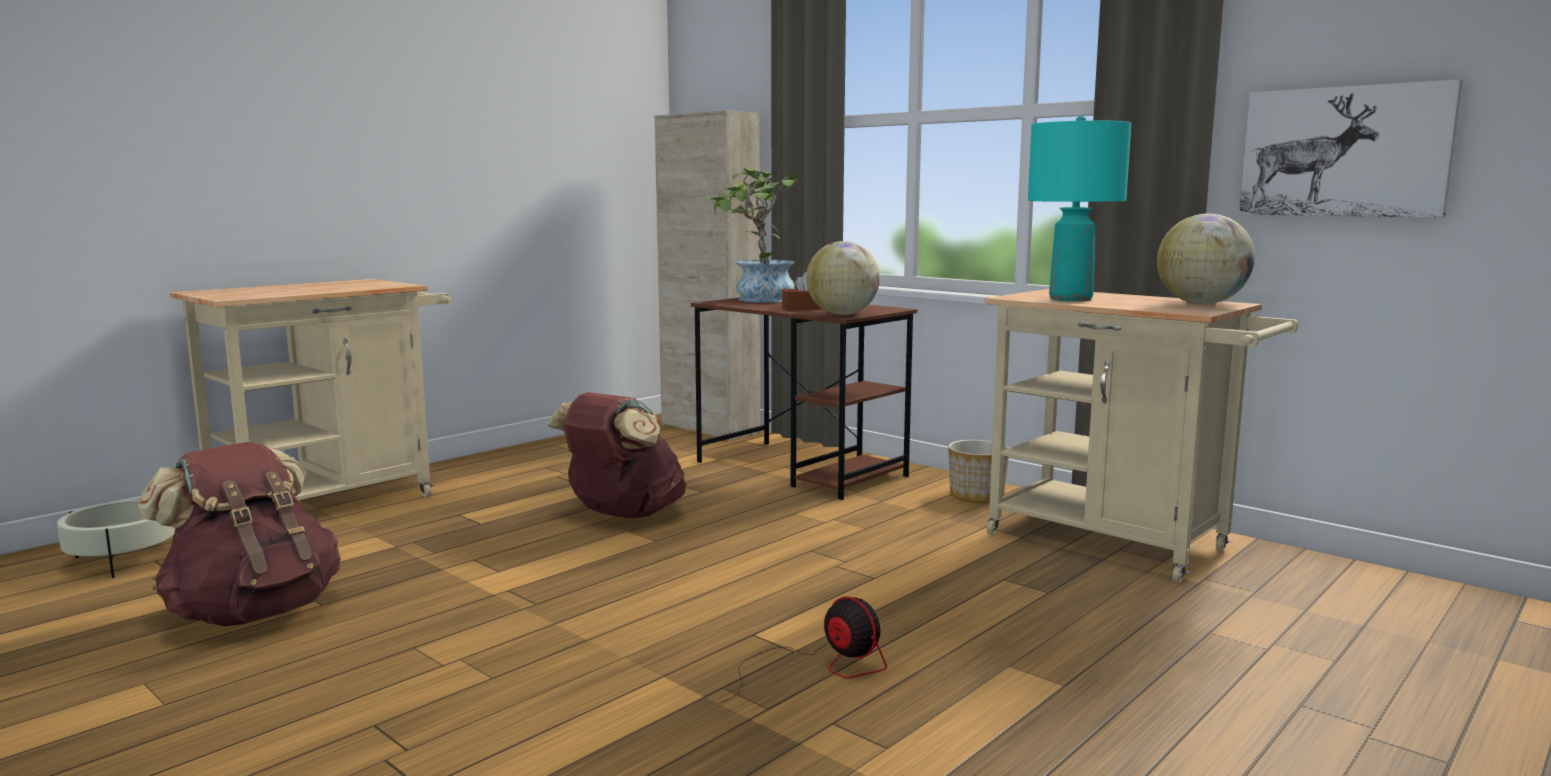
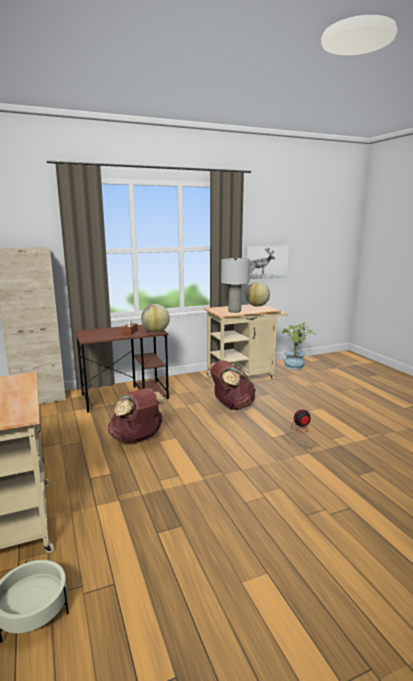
camera: 65 degrees left, 5 degrees up
(253, 612) = (176, 548): brown backpack -> brown backpack (231, 406)
(758, 300) = (92, 334): potted plant -> potted plant (295, 367)
(976, 496) = (188, 380): planter -> none
(1069, 299) = (234, 311): turquoise table lamp -> grey table lamp

